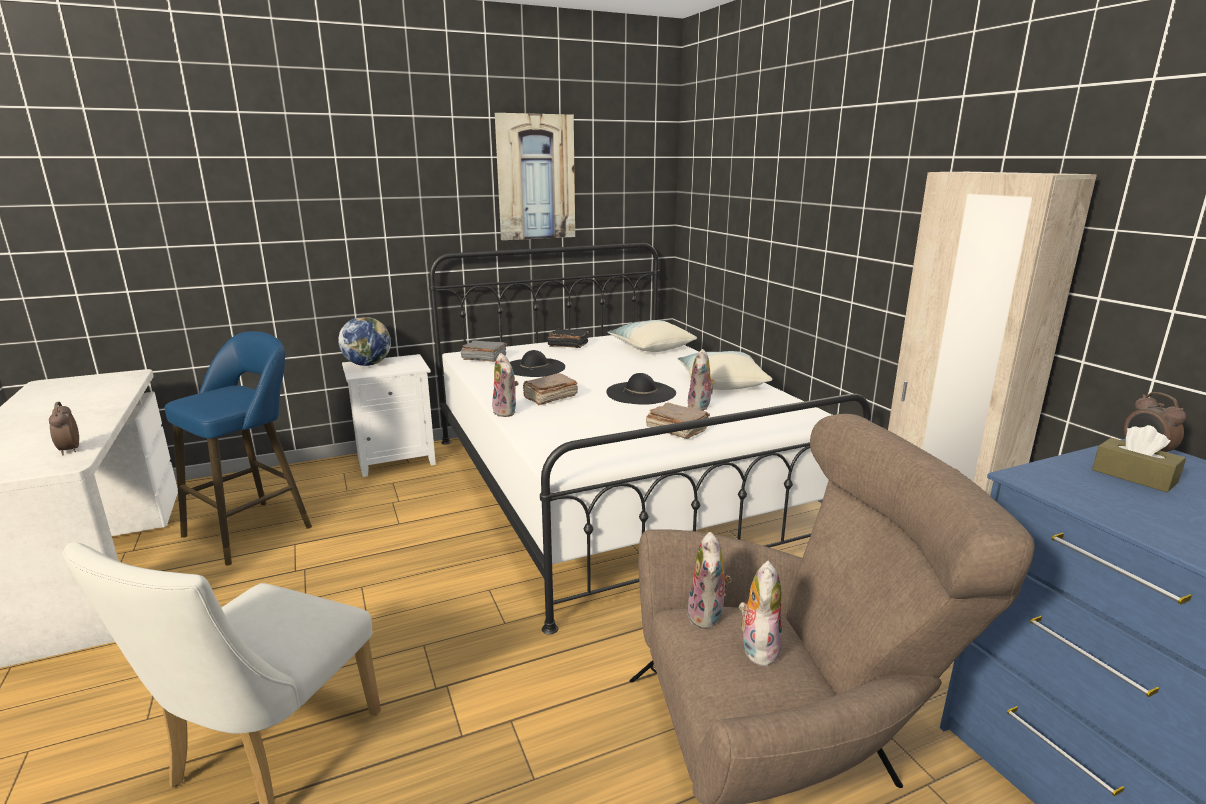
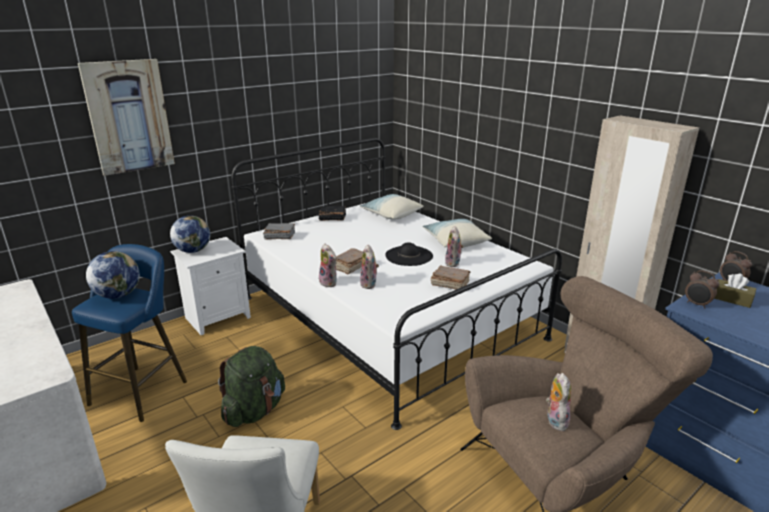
camera: 15 degrees left, 5 degrees up
(69, 450) = (43, 364): alarm clock -> alarm clock (697, 304)
(225, 393) = (118, 295): none -> globe
(370, 575) = (254, 410): none -> green backpack
(534, 368) = (322, 241): black hat -> none
(535, 177) = (301, 97): picture -> picture (129, 116)
(708, 617) = (518, 406): plush toy -> plush toy (369, 284)

